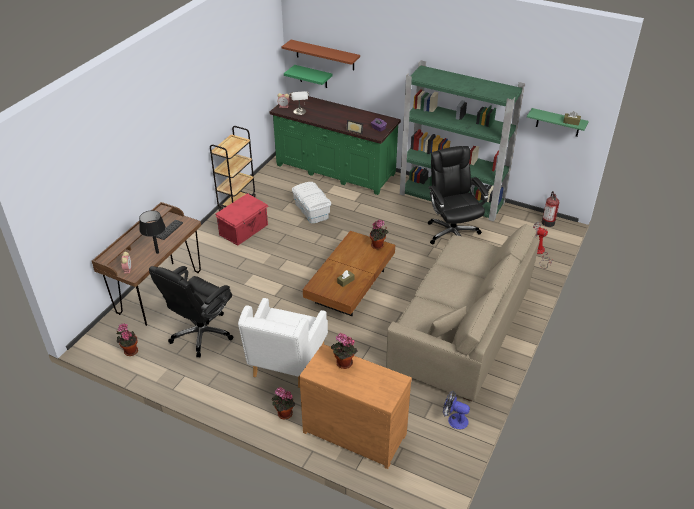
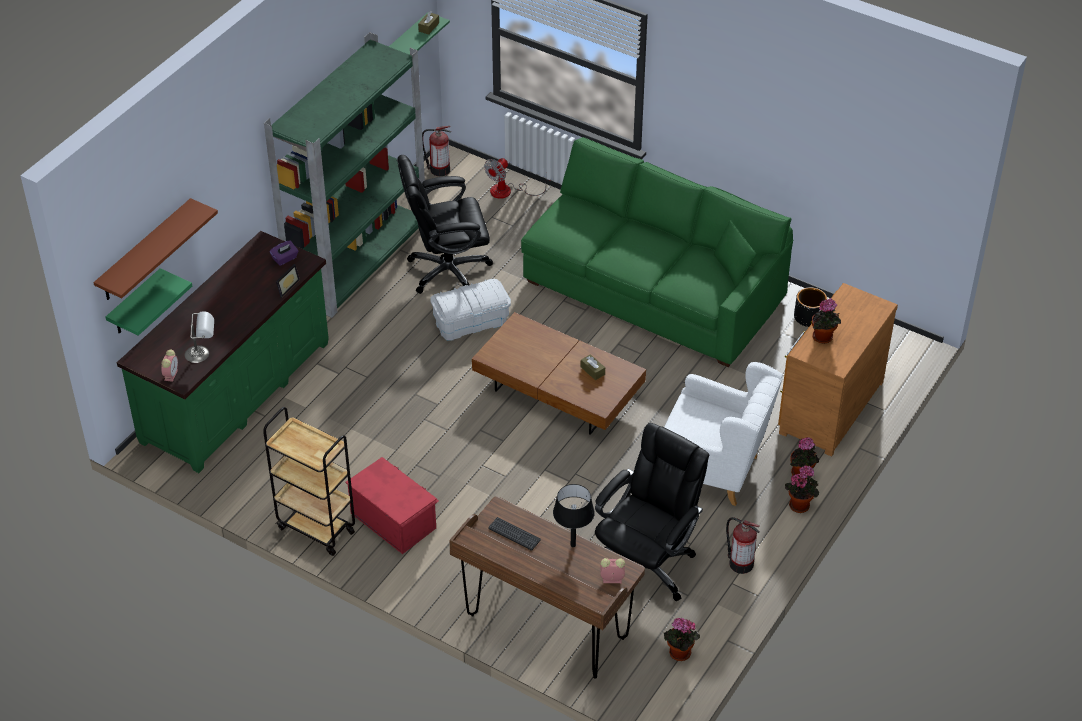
camera: 85 degrees left, 5 degrees up
(201, 333) = (646, 567): black office chair -> black office chair turned 90 degrees counterclockwise
(201, 379) = (740, 563): none -> fire extinguisher
(312, 210) = (354, 429): white storage box -> white storage box (471, 321)
(378, 246) = (515, 330): potted plant -> potted plant (800, 504)
(454, 420) = (809, 317): fan -> black planter
(461, 328) = (653, 290): beige sofa -> green sofa

